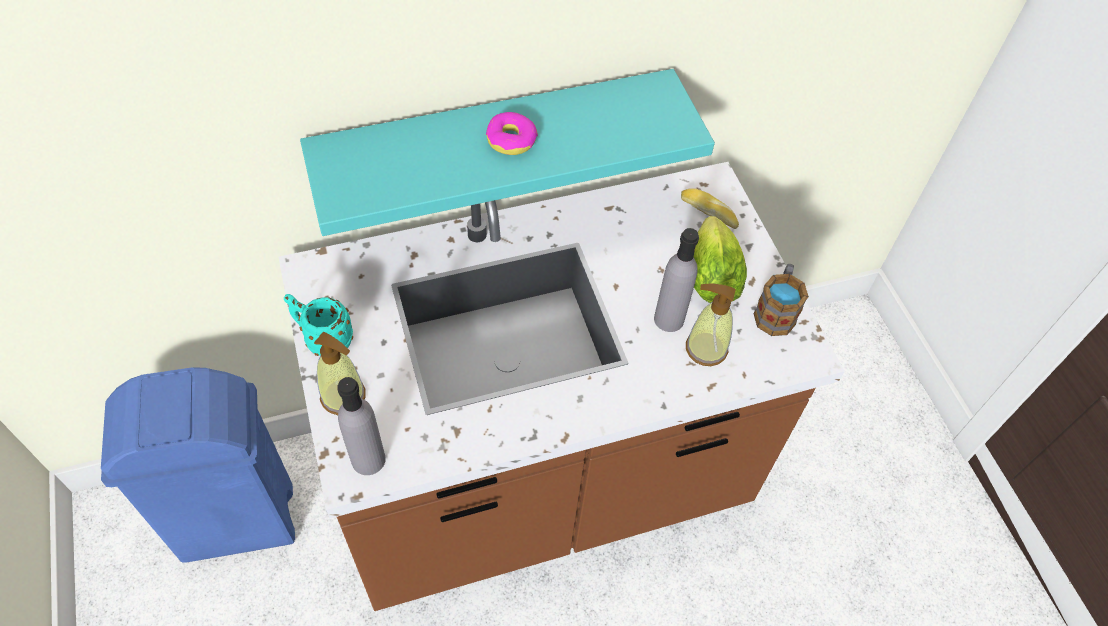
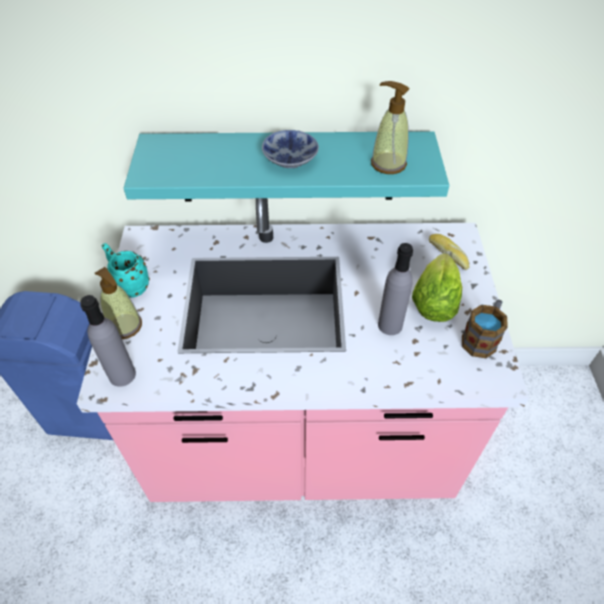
camera: 20 degrees right, 5 degrees down
(511, 140) = (288, 158): donut -> bowl
(542, 481) = (302, 442): brown counter -> pink counter
(705, 348) = (413, 353): soap dispenser -> soap dispenser (388, 163)

